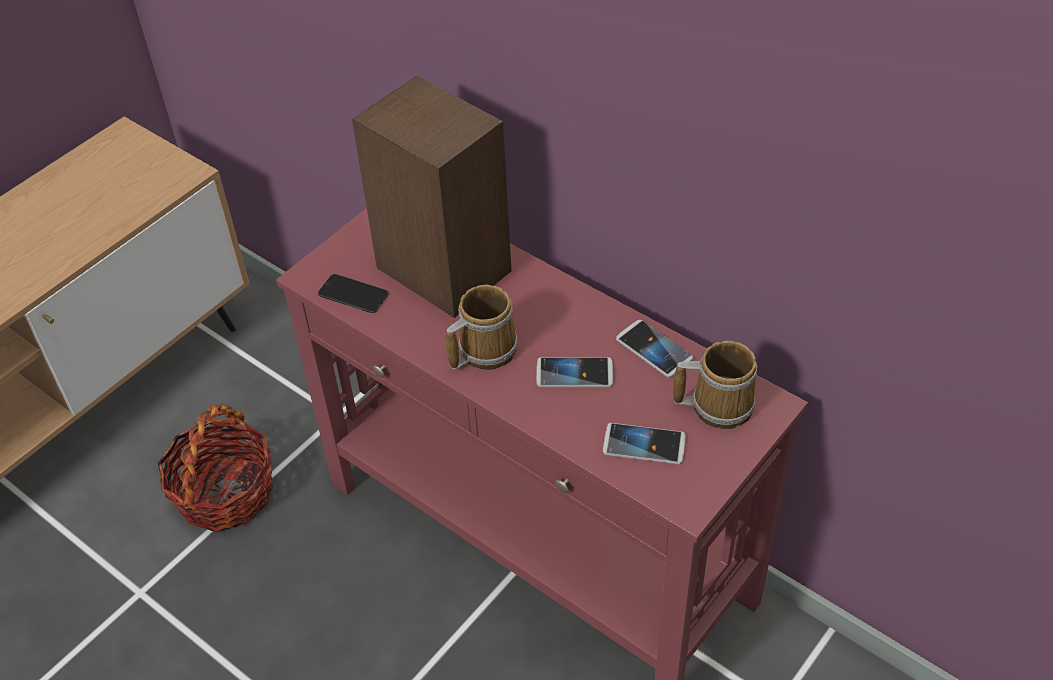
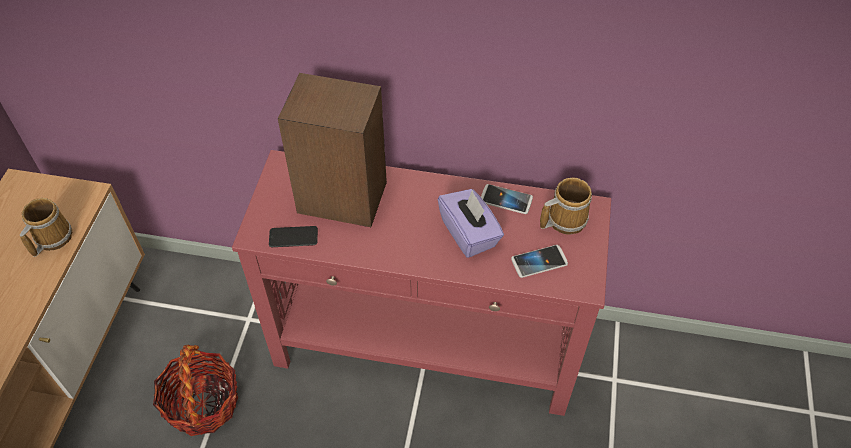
camera: 30 degrees left, 5 degrees up
(483, 349) = (403, 241): mug -> mug (51, 238)
(574, 373) = (469, 234): phone -> purple tissue box

